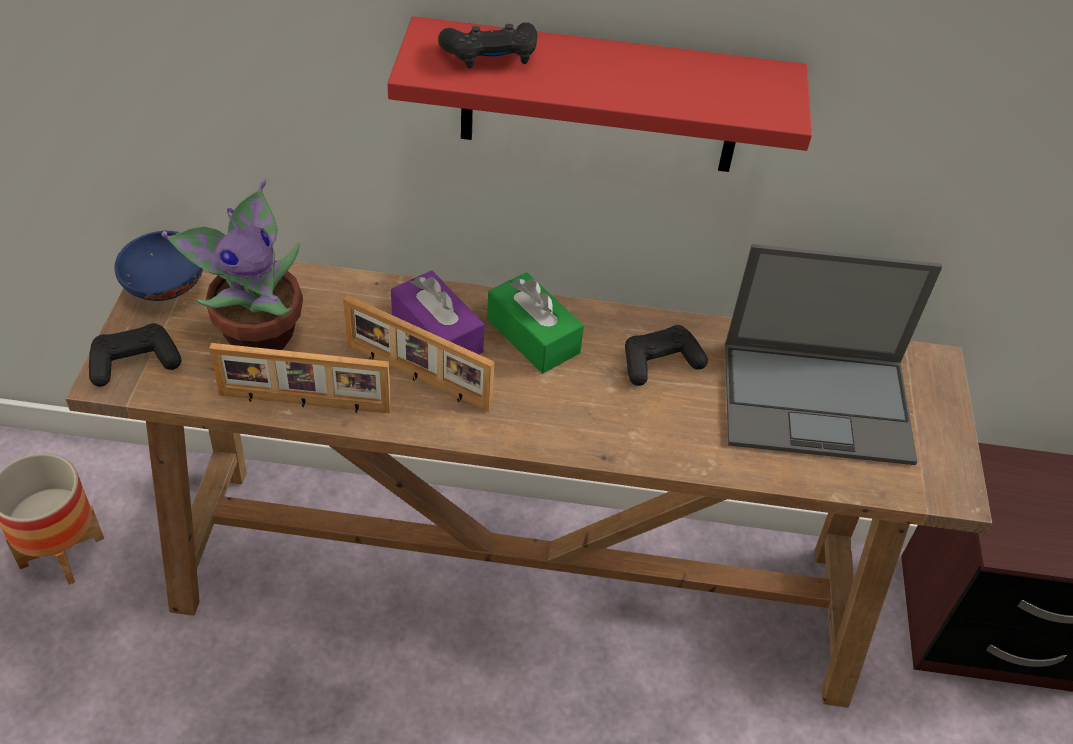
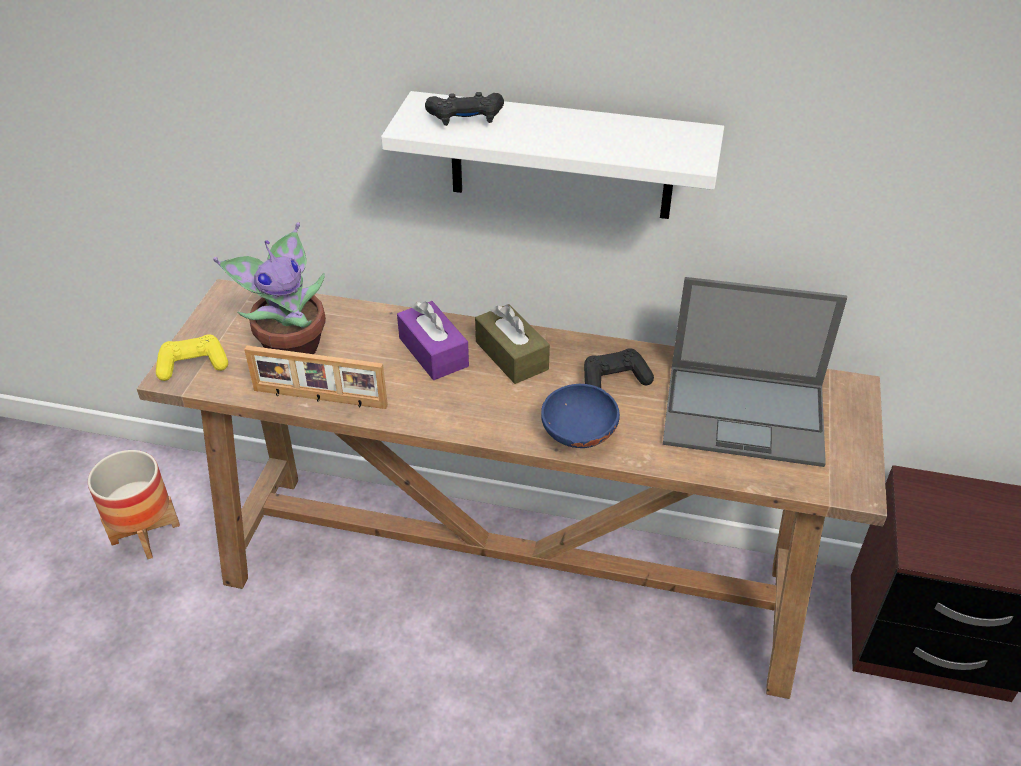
camera: 10 degrees right, 5 degrees down
(135, 363) = (193, 365): black game controller -> yellow game controller
(164, 288) = (224, 312): blue bowl -> blue bowl (577, 435)
(416, 378) = (412, 383): picture frame -> none
(533, 336) = (511, 355): green tissue box -> brown tissue box
(601, 98) = (561, 157): red shelf -> white shelf

